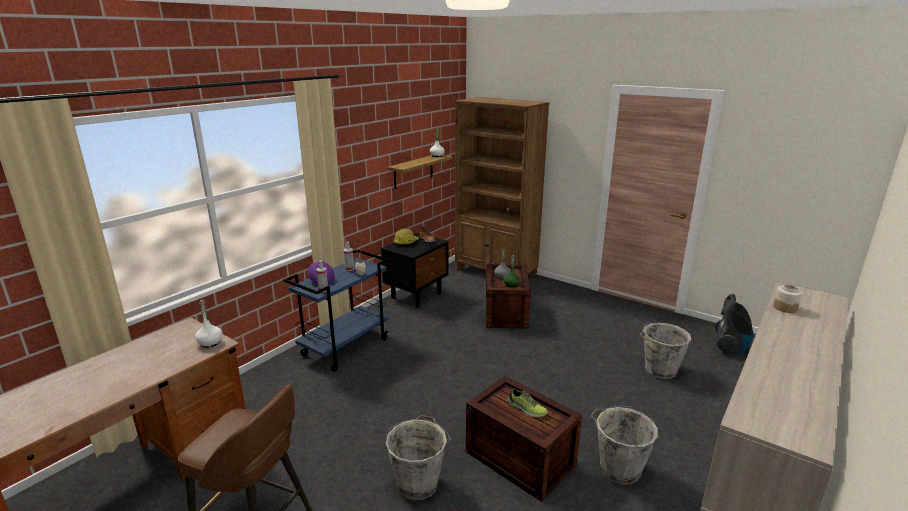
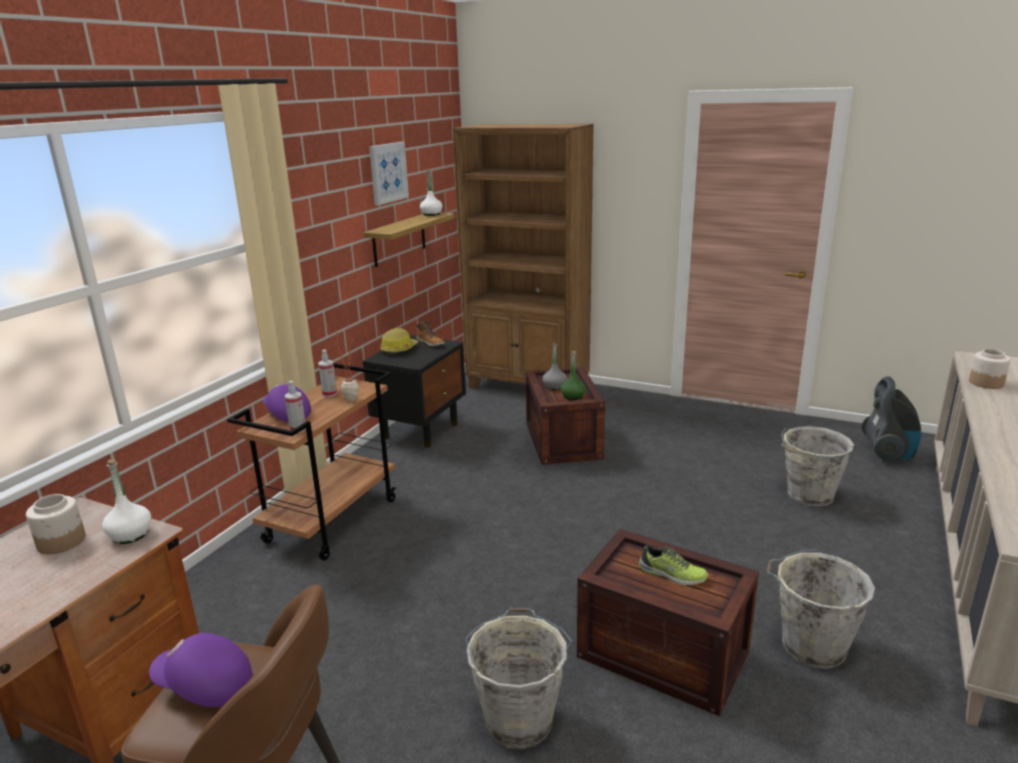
camera: 10 degrees left, 0 degrees up
(174, 342) = (62, 541): none -> jar
(226, 431) = (204, 687): none -> purple cap
(345, 347) = (332, 520): blue cart -> brown cart
(408, 129) = (388, 172): none -> picture

